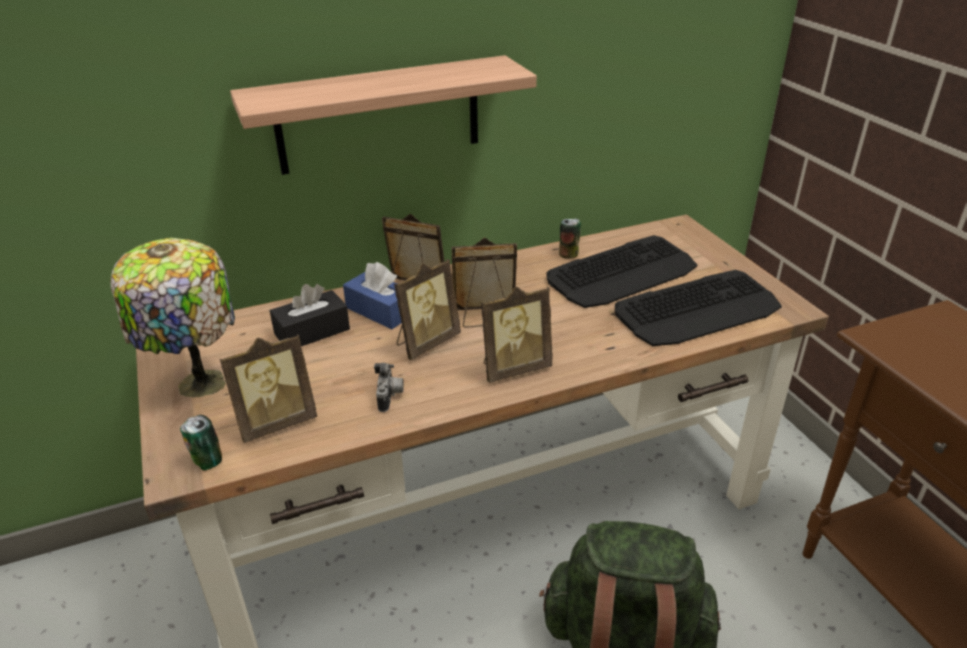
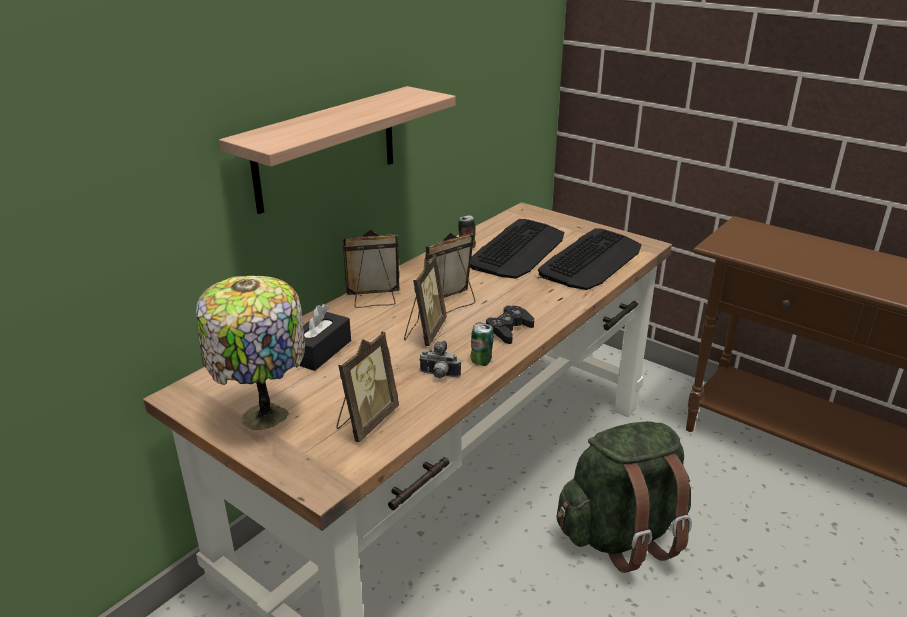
camera: 30 degrees left, 5 degrees down
(207, 462) = (340, 467): can -> can (481, 361)
(380, 311) = (361, 321): blue tissue box -> none
(390, 397) = (439, 376): camera -> camera turned 135 degrees clockwise
(514, 368) = (509, 330): picture frame -> black game controller

